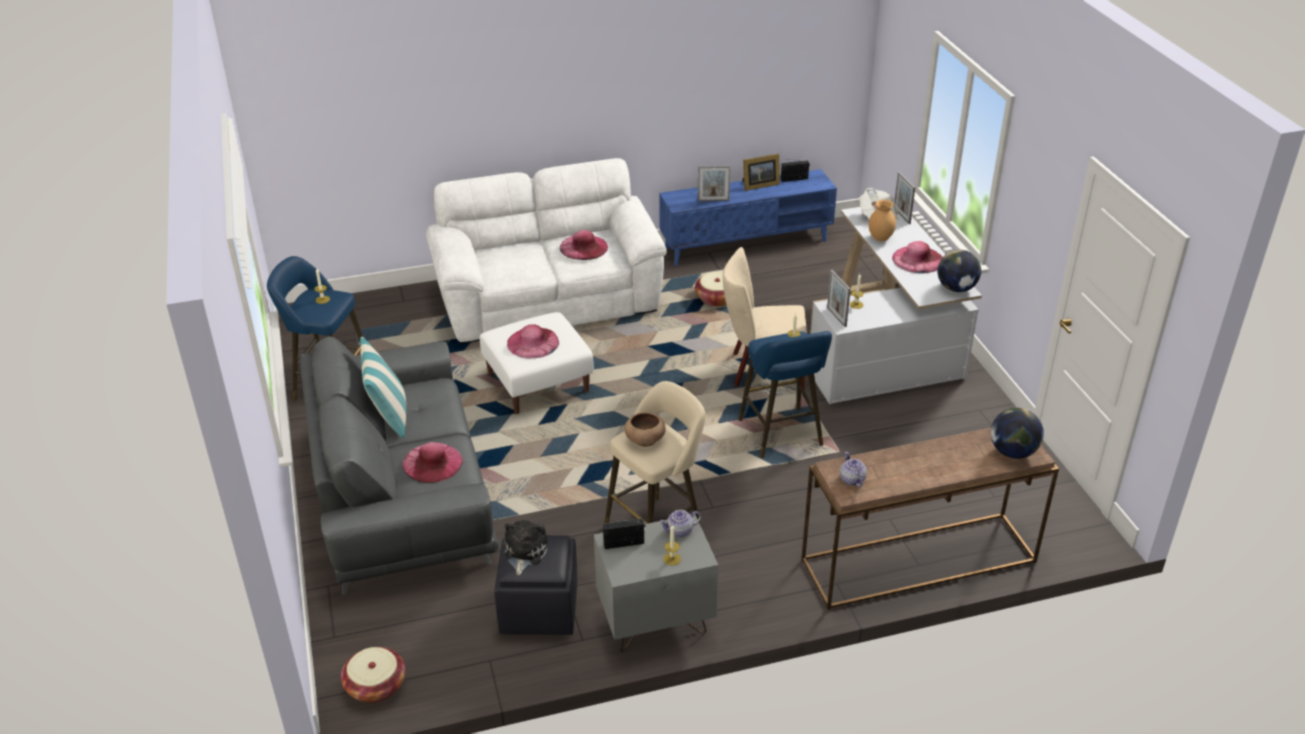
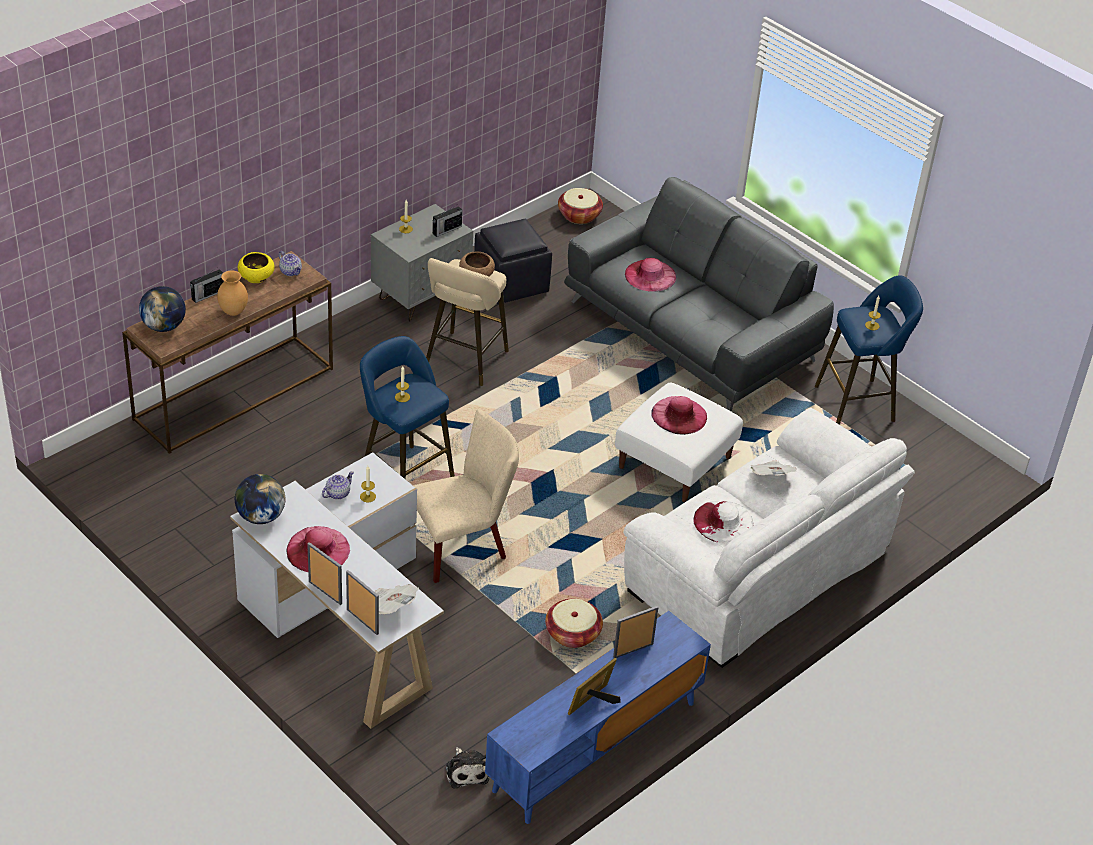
camera: 150 degrees right, 5 degrees up
(389, 416) = (724, 301): pillow -> none
(516, 266) = (771, 477): none -> newspaper
(524, 552) = (522, 234): plush toy -> plush toy (467, 771)
(583, 247) = (723, 521): pink hat -> white hat
(680, 531) = (412, 247): teapot -> teapot (338, 493)
(794, 179) = (553, 733): radio -> radio (207, 295)
(836, 317) = (381, 474): picture frame -> picture frame (325, 592)
(880, 238) = (373, 572): brown vase -> brown vase (233, 312)
(893, 483) = (256, 277): none -> yellow bowl

